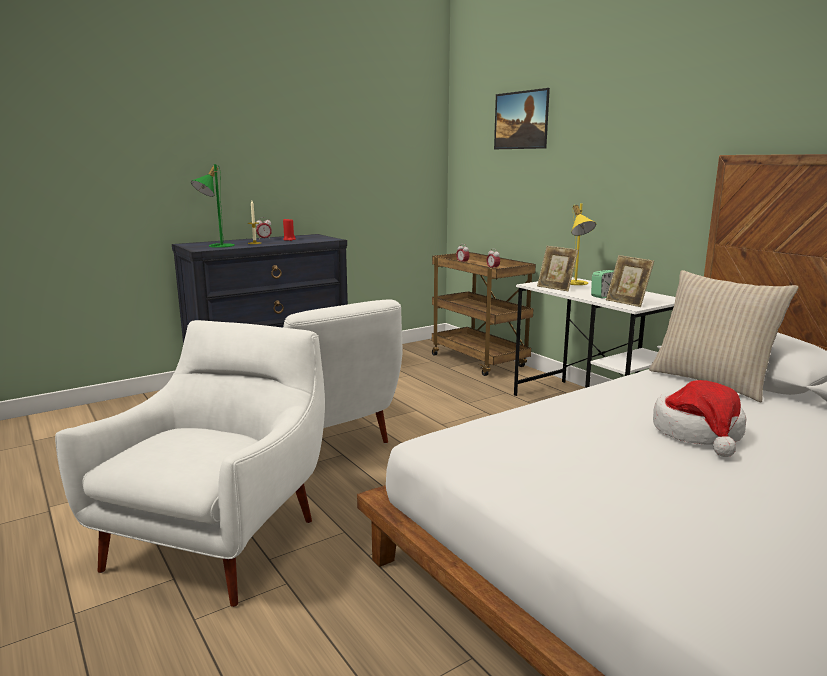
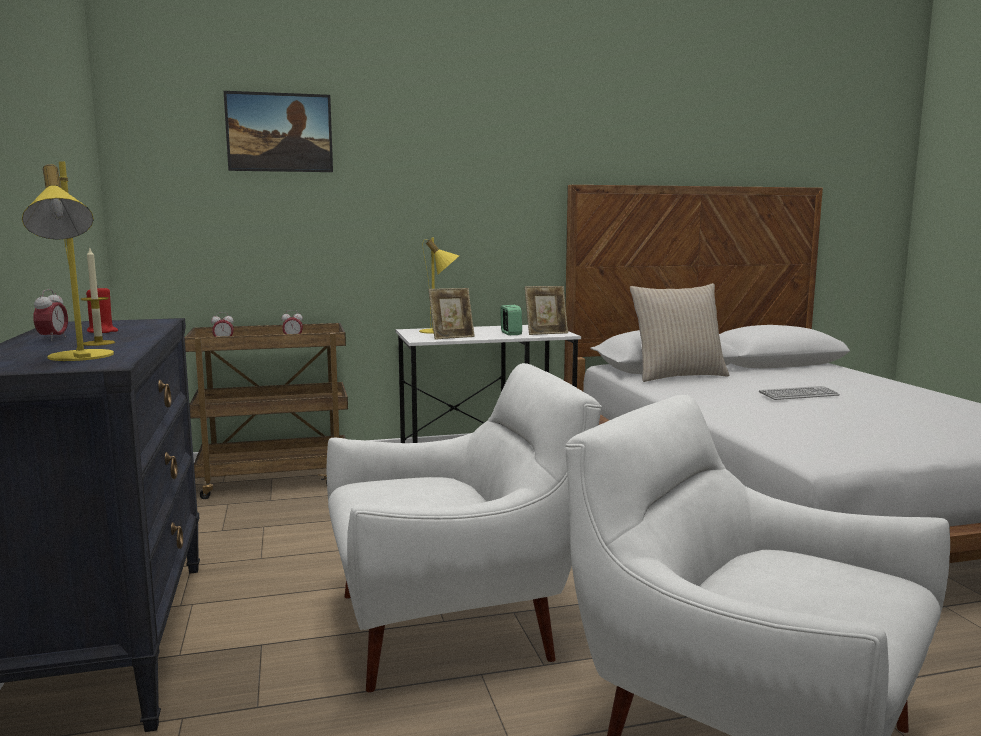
camera: 70 degrees left, 5 degrees down
(216, 246) = (77, 358): green table lamp -> yellow table lamp
(698, 433) = (798, 394): hat -> keyboard

